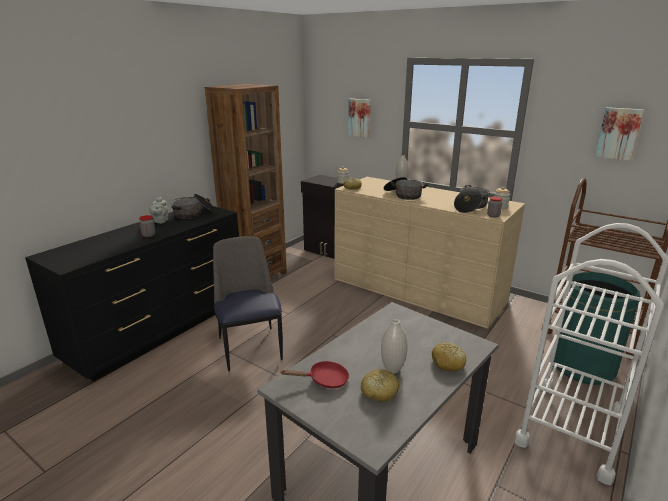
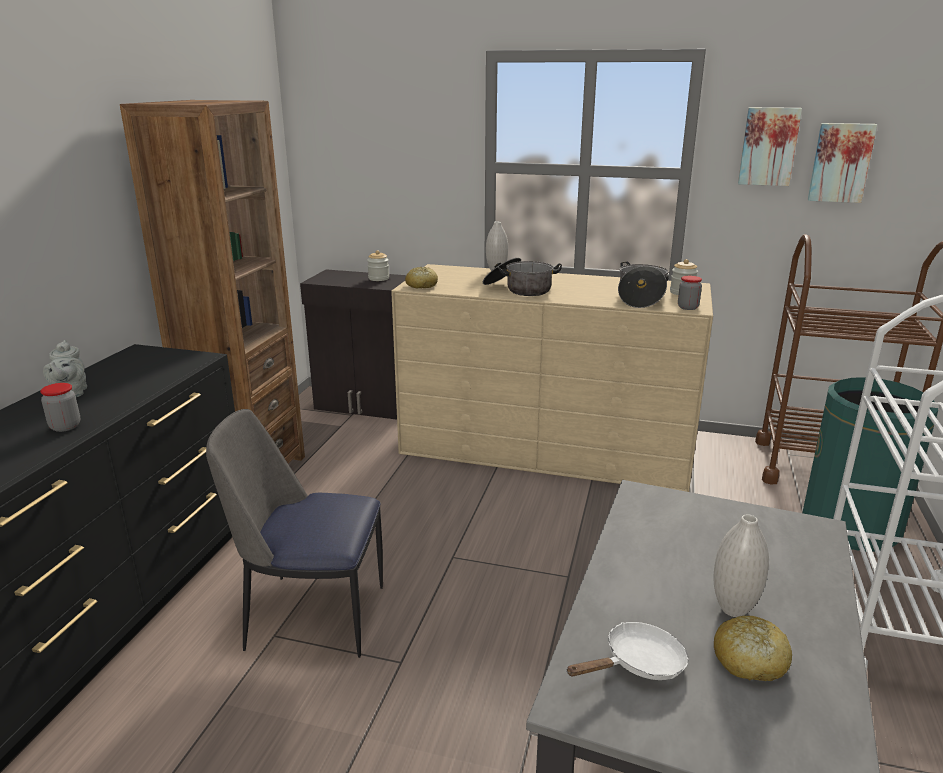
camera: 20 degrees left, 0 degrees up
(194, 214) = (139, 368): cooking pot -> none
(250, 347) = (312, 615): chair -> chair turned 45 degrees counterclockwise
(324, 380) = (638, 664): red frying pan -> white frying pan
(360, 117) = (400, 161): picture -> picture (768, 146)
(448, 363) = (806, 574): bread -> none

